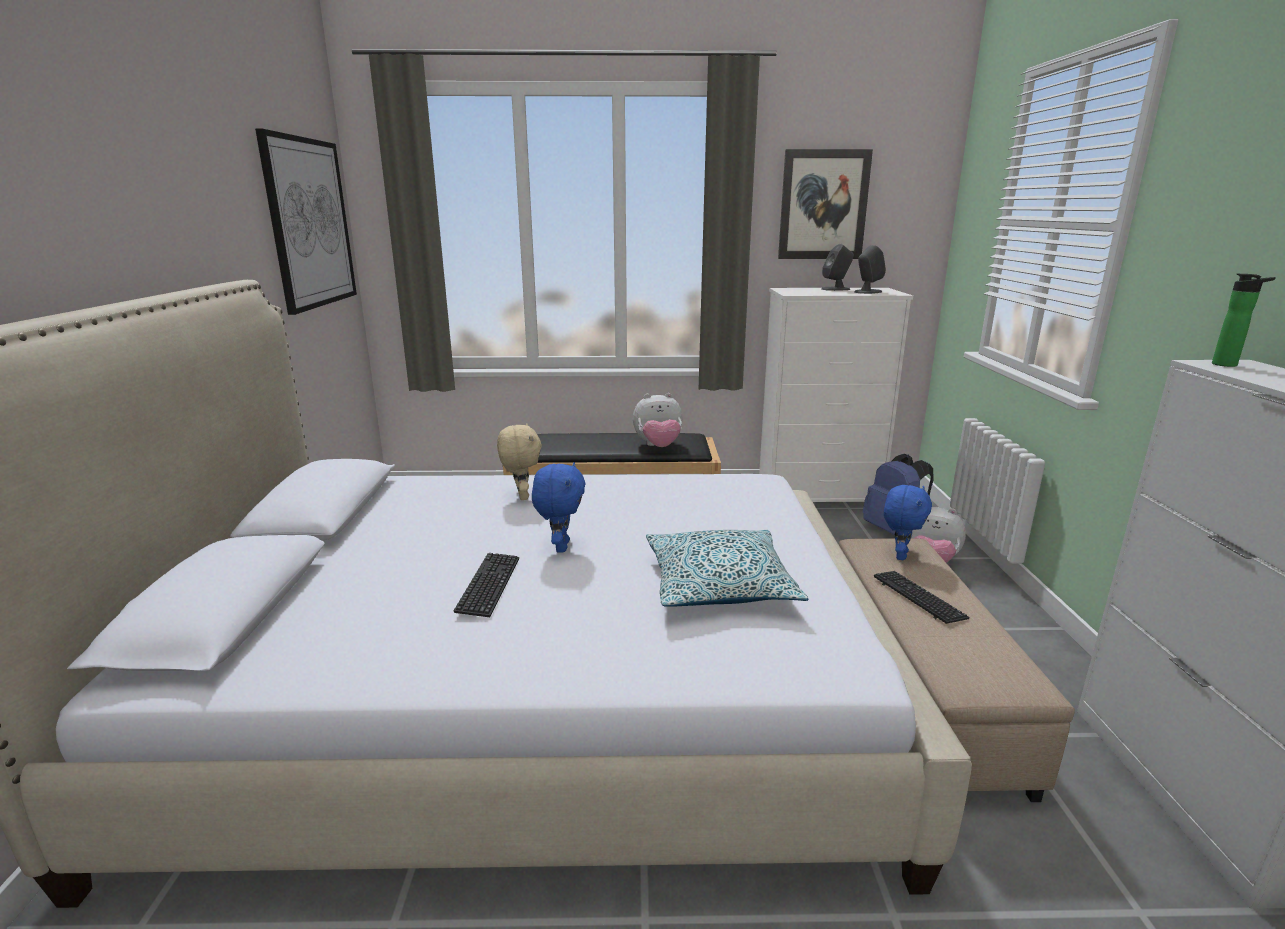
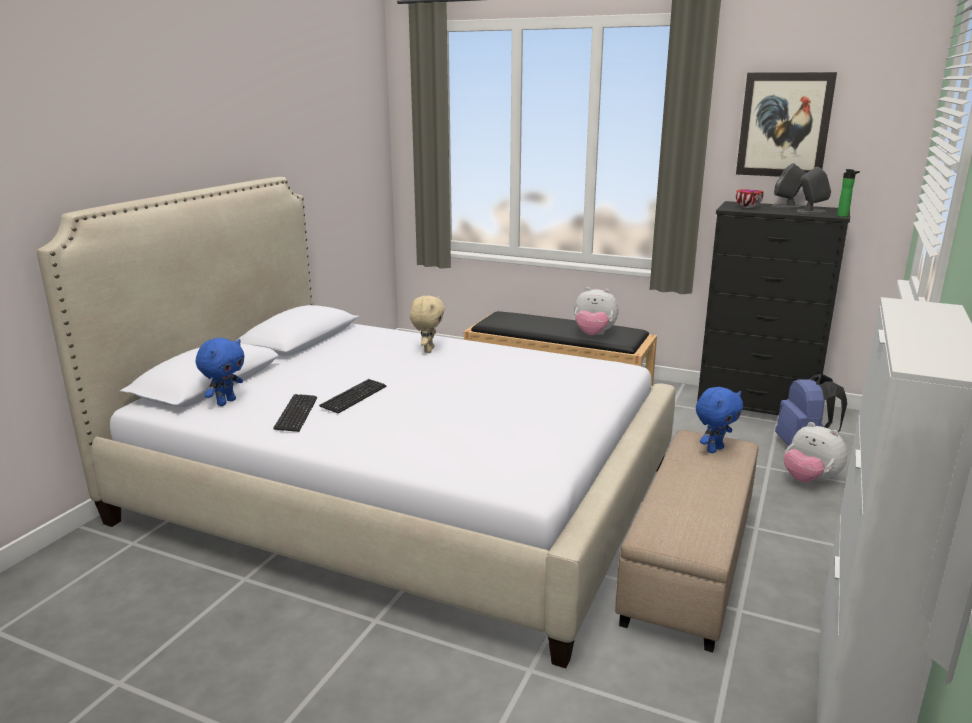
camera: 25 degrees right, 0 degrees up
(310, 223) = (347, 133): picture -> none
(560, 547) = (420, 384): blue plush toy -> blue plush toy (226, 402)
(719, 585) = (498, 425): pillow -> none
(805, 292) = (747, 207): none -> bowl
(820, 497) = (757, 408): white dresser -> black dresser
(918, 598) = (690, 479): keyboard -> keyboard (296, 414)
(1228, 365) = (916, 306): bottle -> bottle (844, 216)

